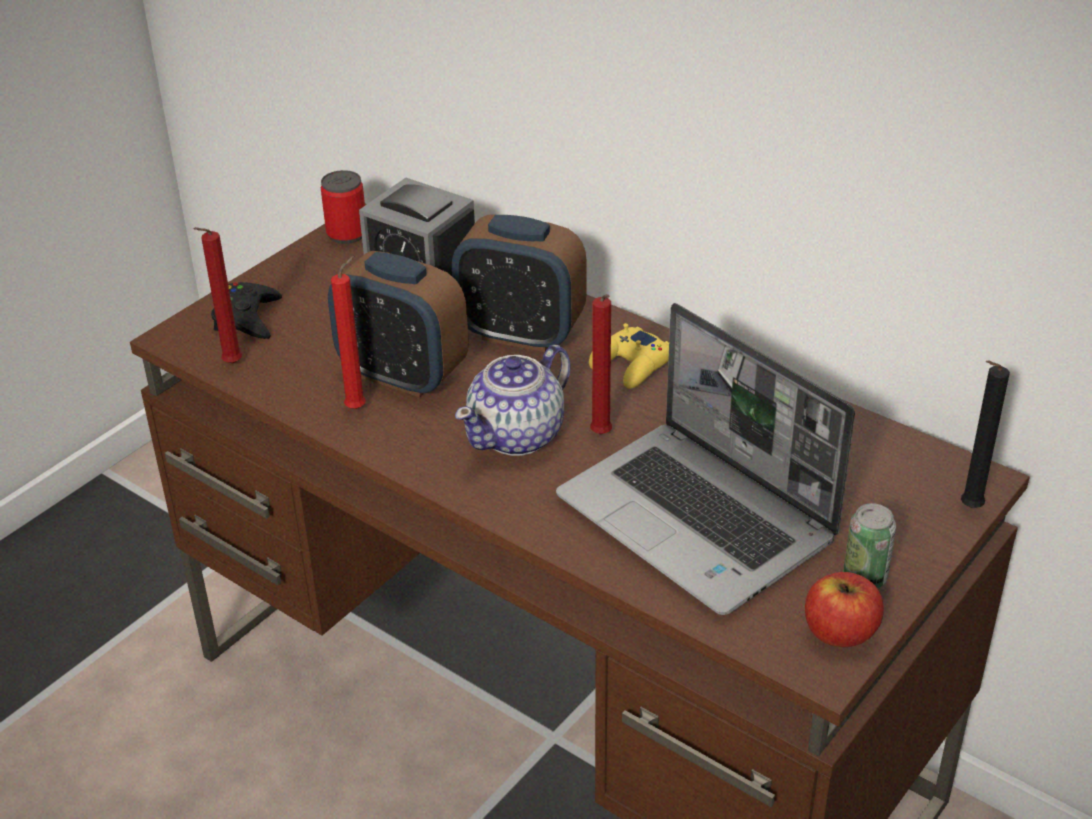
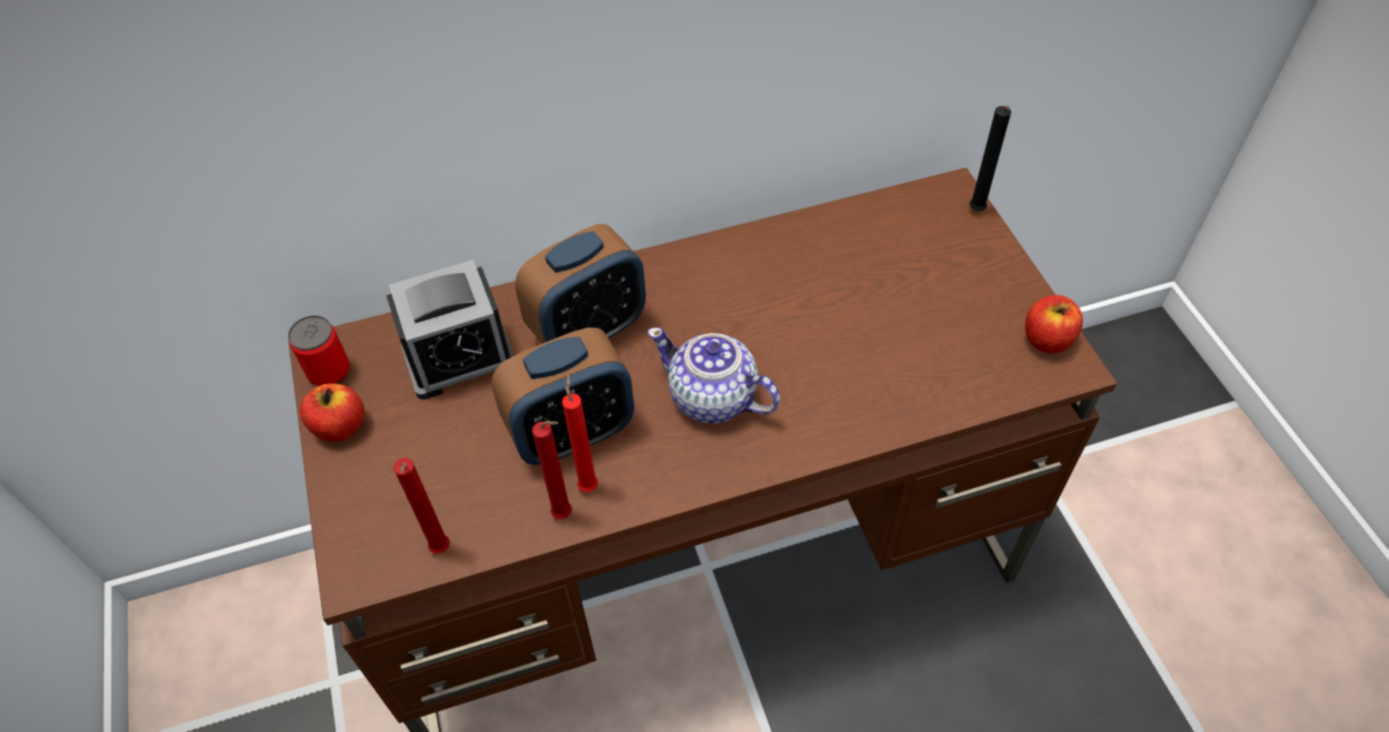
camera: 55 degrees left, 15 degrees up
(247, 318) = (382, 506): black game controller -> none
(301, 264) = (340, 427): none -> apple
(518, 435) = (713, 399): teapot -> teapot turned 135 degrees clockwise
(602, 436) = (756, 350): red candle -> red candle (565, 515)
(631, 365) = (688, 288): yellow game controller -> none
(699, 520) = (890, 347): laptop -> none
(865, 577) = (1005, 298): can -> none

